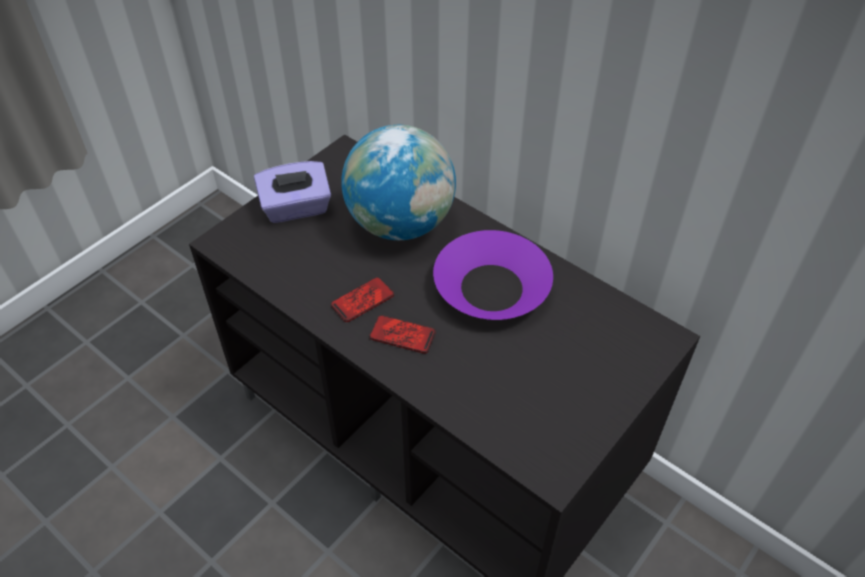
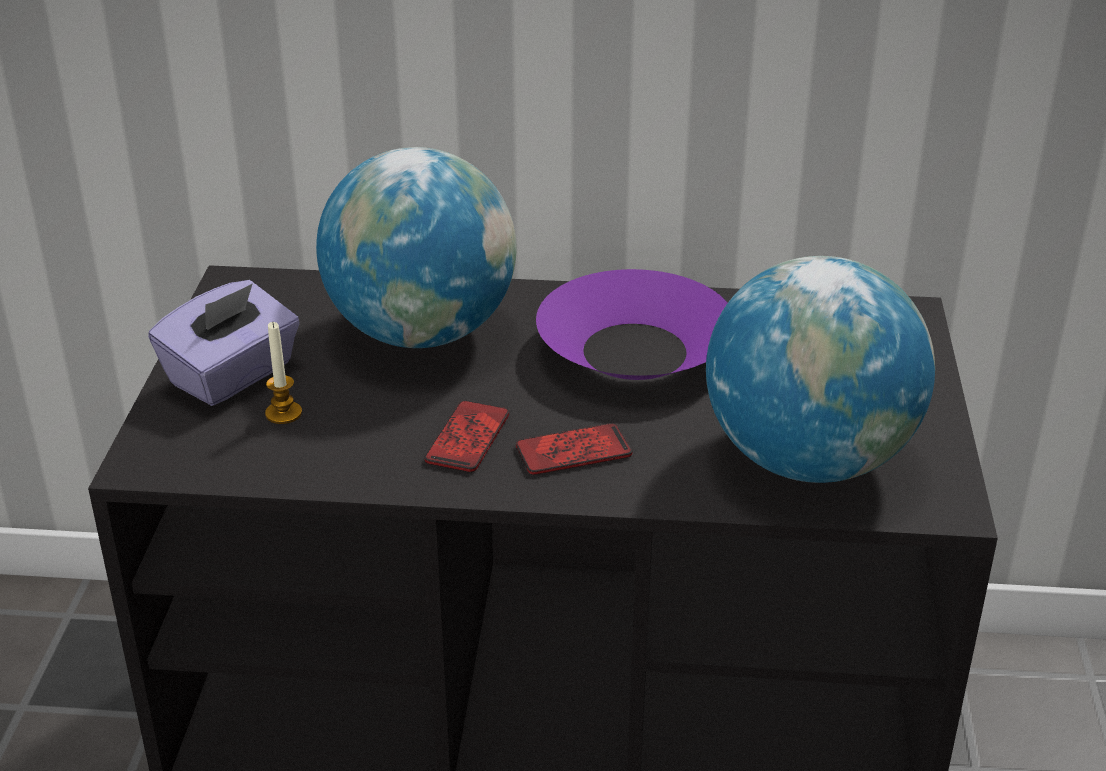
camera: 35 degrees left, 15 degrees down
(298, 242) = (283, 413): none -> candle
(511, 405) = (808, 459): none -> globe

